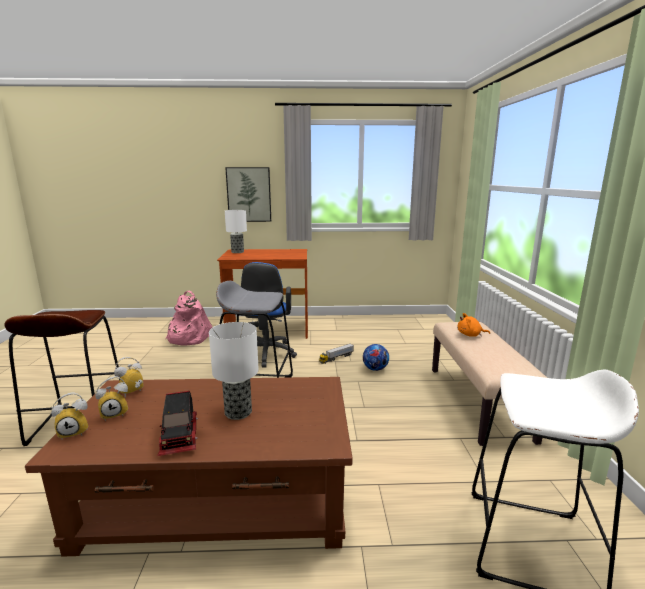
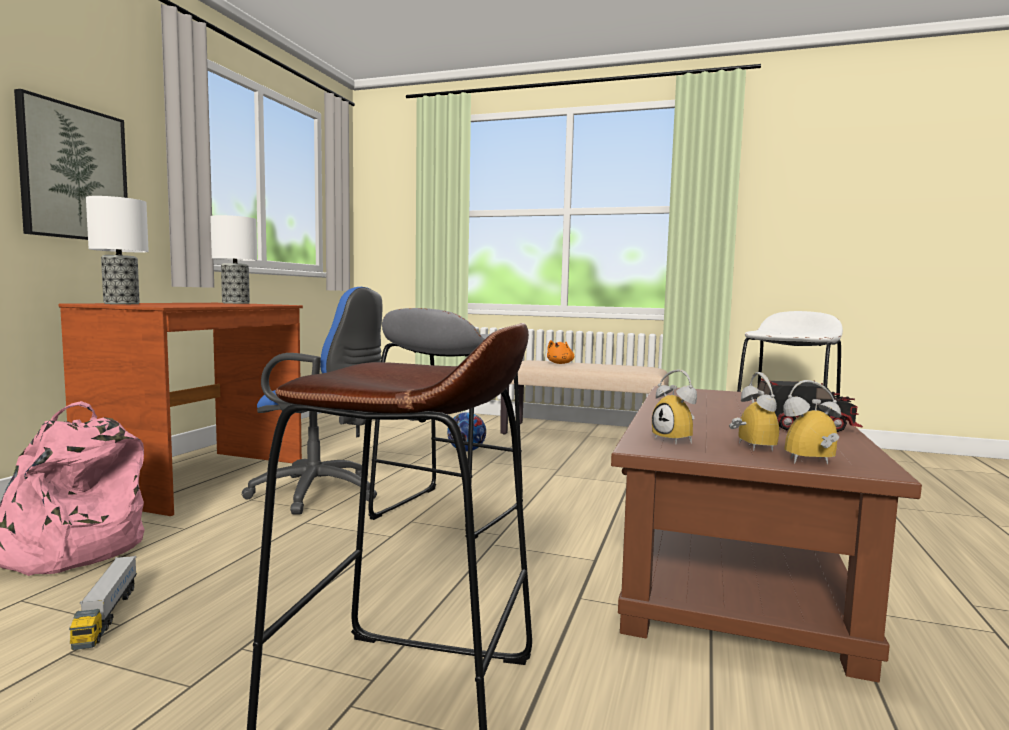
camera: 70 degrees left, 10 degrees down
(75, 432) = (811, 463): alarm clock -> alarm clock turned 90 degrees counterclockwise
(239, 412) = (740, 410): table lamp -> table lamp (236, 303)
(336, 358) = (406, 460): toy truck -> toy truck (107, 615)

